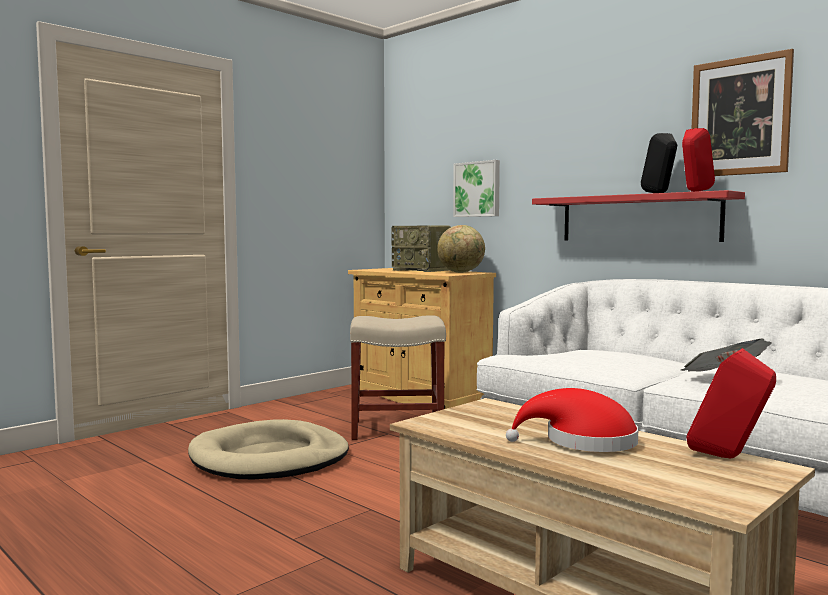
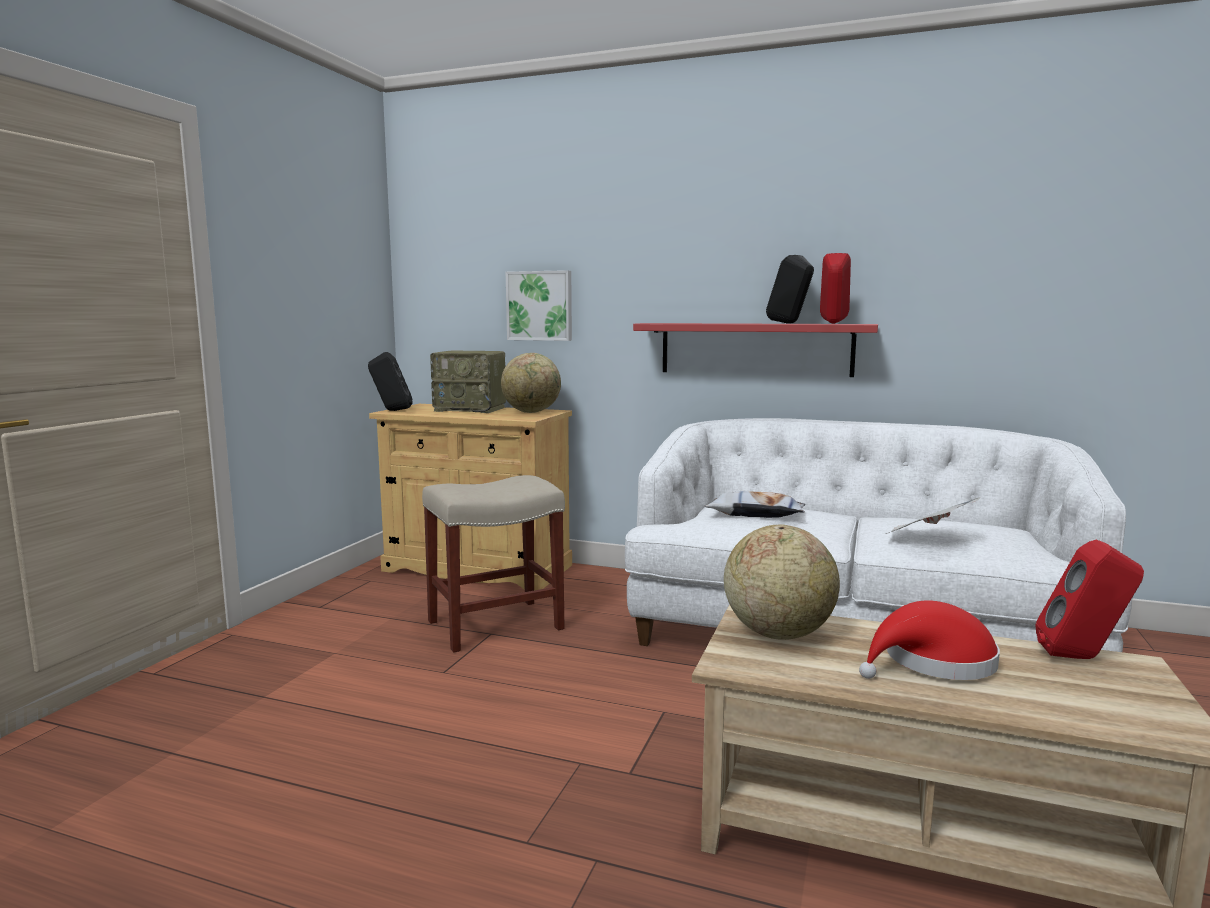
camera: 25 degrees left, 5 degrees up
(270, 458) = (368, 706): beige dog bed -> none
(365, 269) = (391, 410): none -> black speaker
(489, 414) = (778, 633): none -> globe
(597, 354) = (756, 514): none -> pillow
(739, 116) = (873, 241): picture -> none

